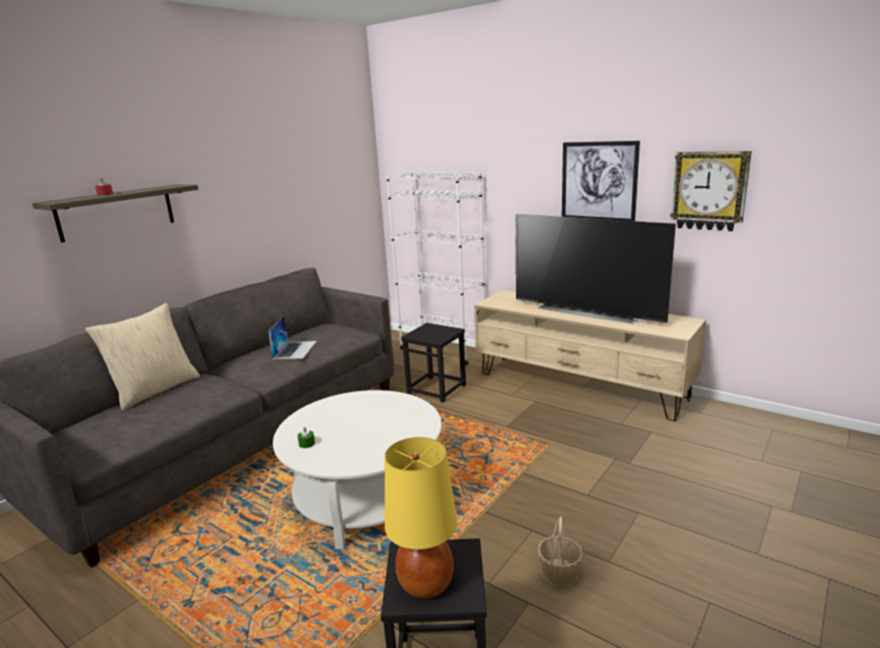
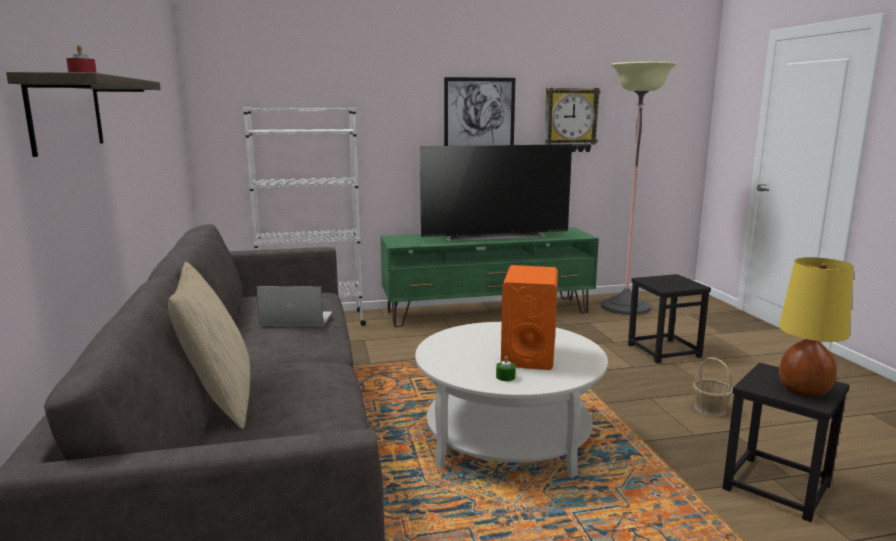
camera: 50 degrees left, 5 degrees down
(295, 350) = (296, 318): laptop -> laptop turned 45 degrees counterclockwise
(361, 434) = (528, 355): none -> orange speaker
(437, 389) = (379, 349): black stool -> black stool (663, 350)
(580, 385) = (488, 311): beige tv stand -> green tv stand
(735, 431) = (625, 307): none -> floor lamp

